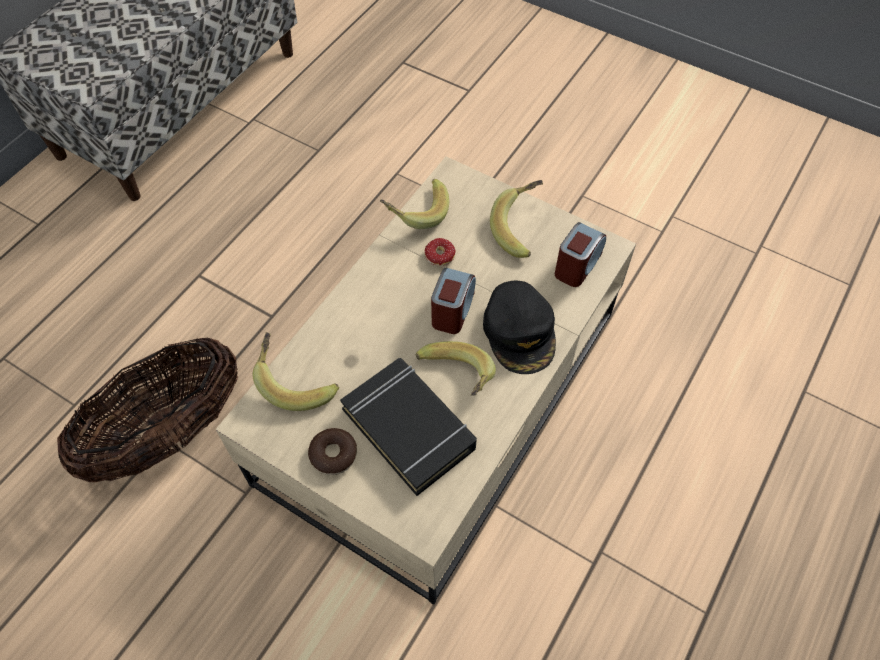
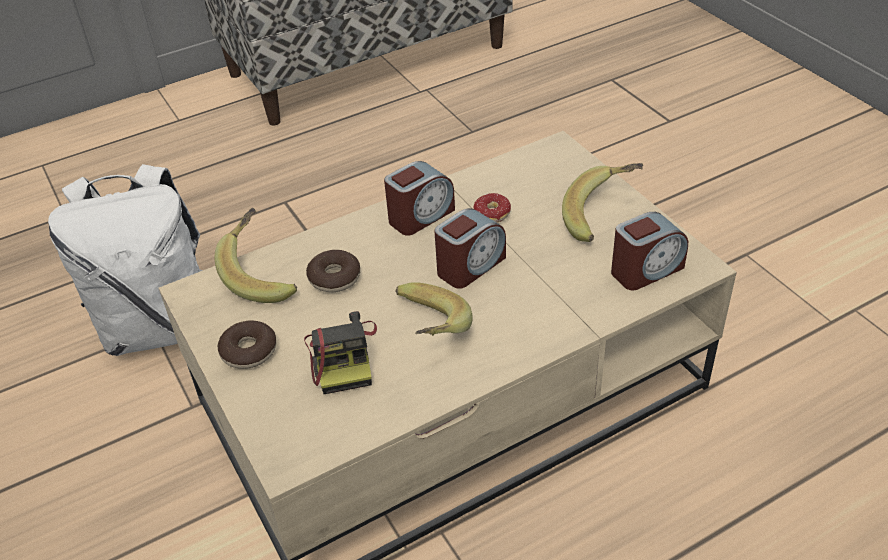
camera: 30 degrees right, 15 degrees down
(169, 434) = (161, 326): basket -> white backpack
(356, 361) = (334, 278): none -> donut
(386, 278) = (420, 216): none -> alarm clock
(409, 428) = (343, 357): black book -> camera
(415, 212) = (494, 169): banana -> none
(520, 332) = (532, 311): black cap -> none

